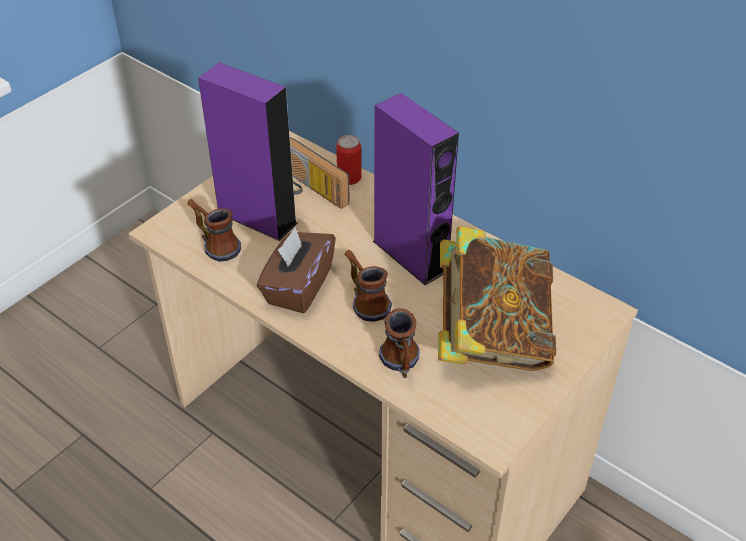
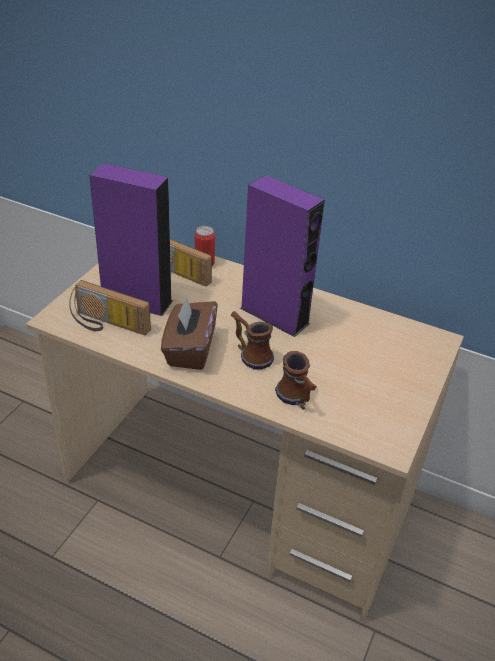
camera: 15 degrees left, 5 degrees down
(215, 245) = (107, 325): mug -> radio
(491, 337) = (360, 370): book -> none

